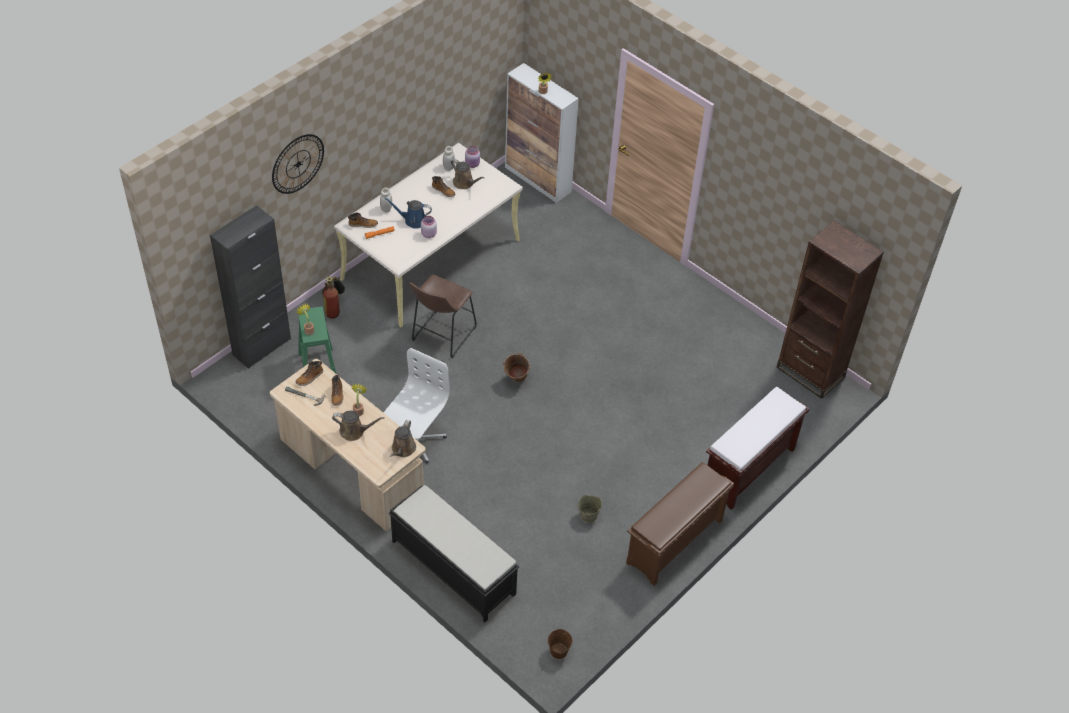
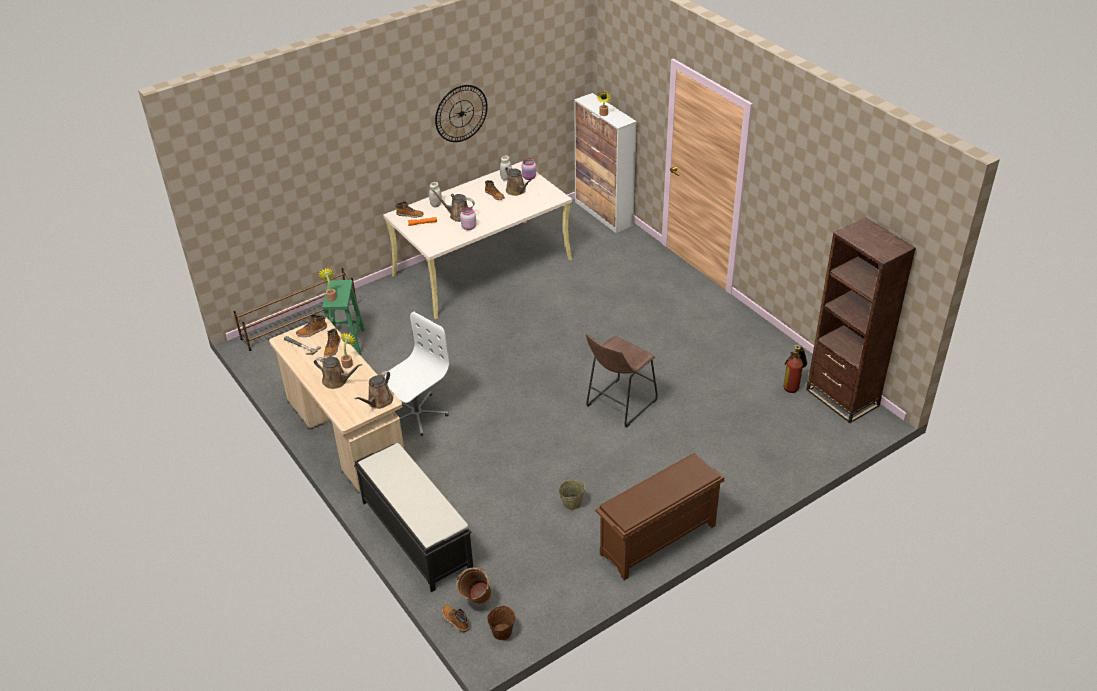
camera: 15 degrees right, 10 degrees down
(262, 347) = (300, 322): black cabinet -> brown shoe rack
(298, 164) = (340, 135): wall clock -> wall clock (461, 113)
(335, 309) = (379, 299): fire extinguisher -> fire extinguisher (793, 385)
(413, 220) = (458, 215): blue watering can -> brown watering can
(441, 336) = (472, 329): brown stool -> brown stool (618, 405)
(514, 646) = (455, 620): none -> boot
(516, 380) = (533, 374): brown bucket -> brown bucket (476, 601)
(748, 469) = (755, 480): brown bench -> none

